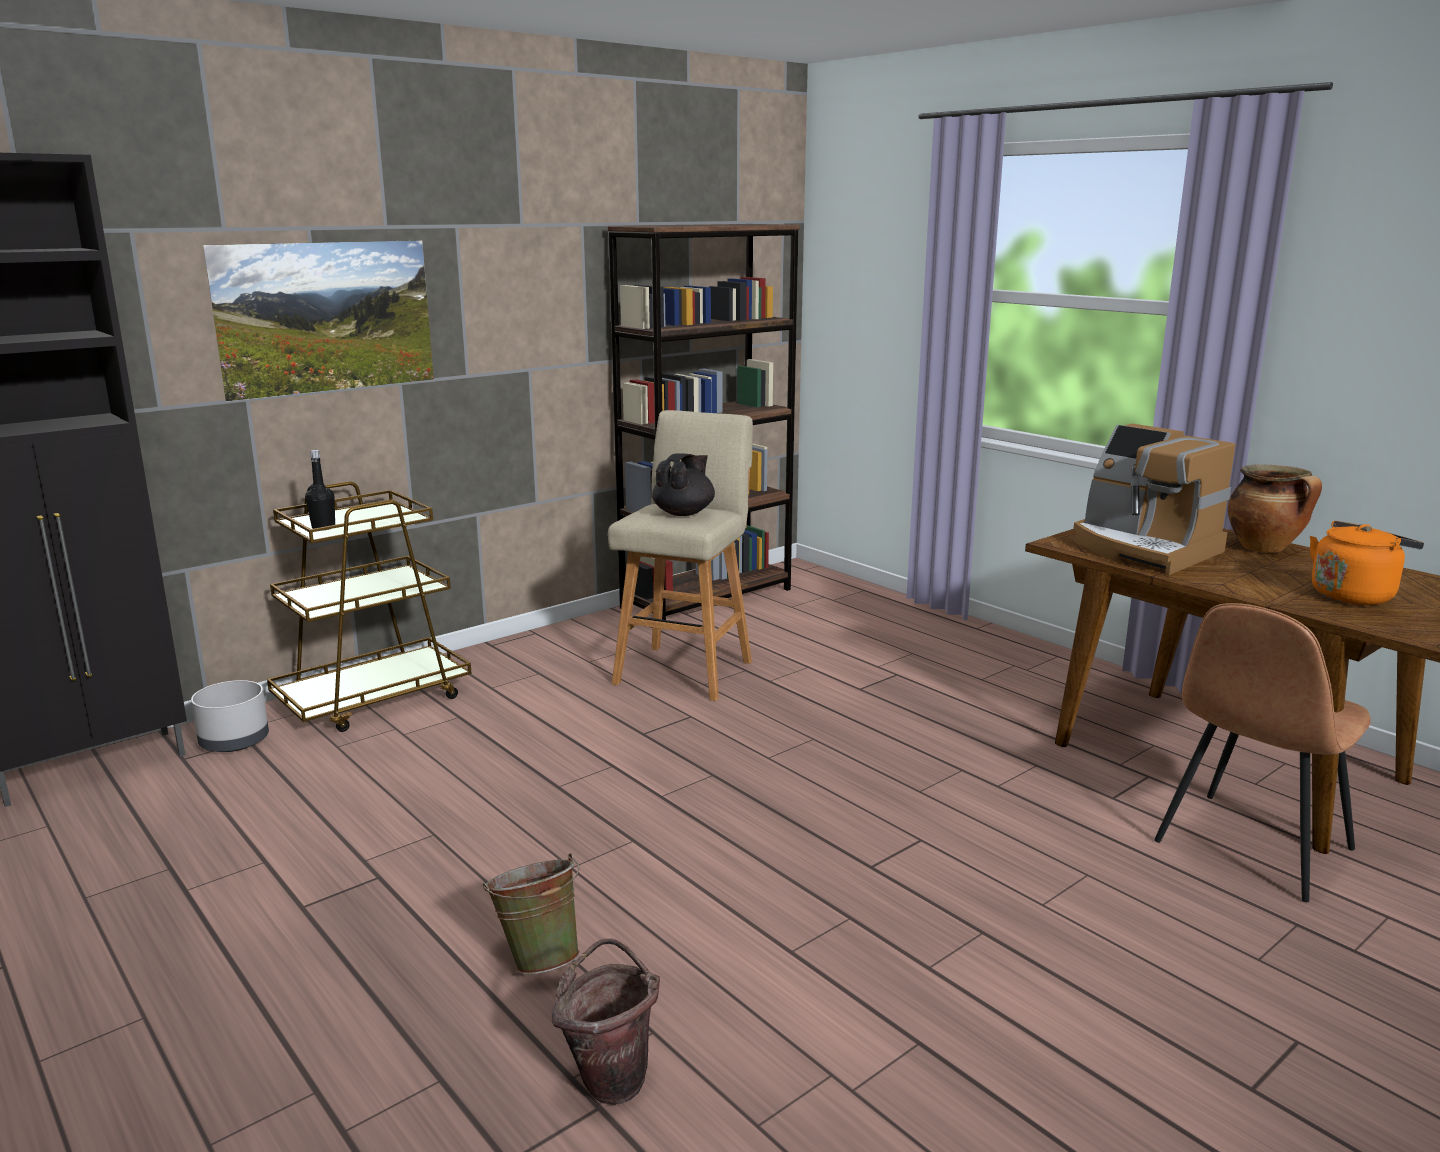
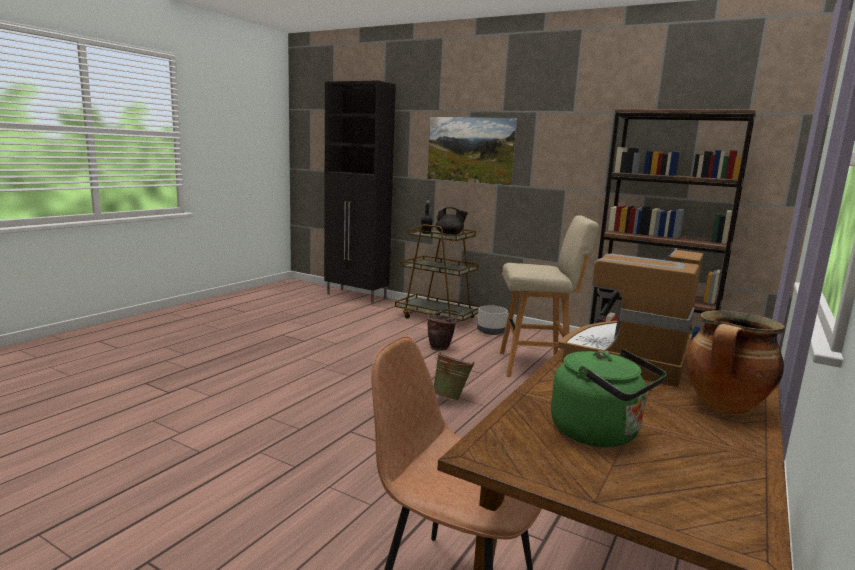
camera: 70 degrees right, 5 degrees down
(235, 742) = (386, 307): grey planter -> grey planter (491, 332)
(539, 958) = (257, 371): green bucket -> green bucket (451, 398)
(611, 1076) = (185, 392): brown bucket -> brown bucket (441, 348)
(684, 513) = (537, 268): black teapot -> black teapot (450, 235)
(1354, 595) = (600, 434): orange kettle -> green kettle

